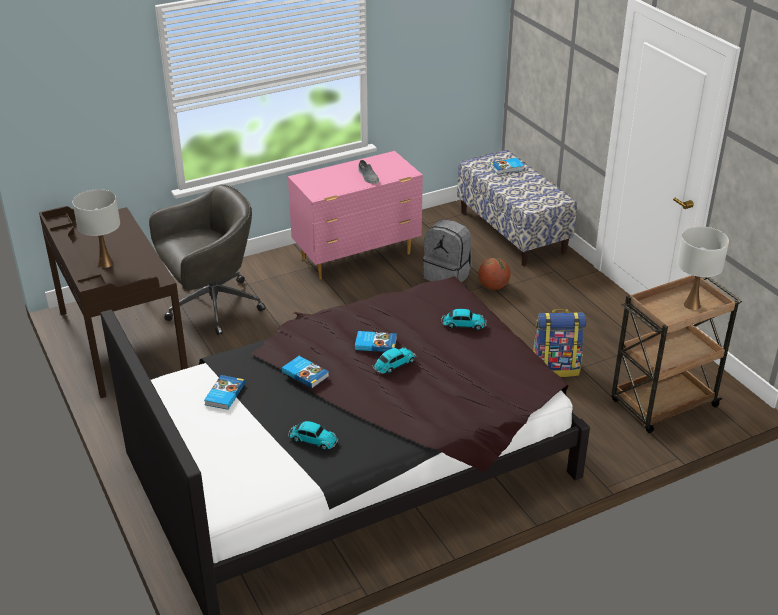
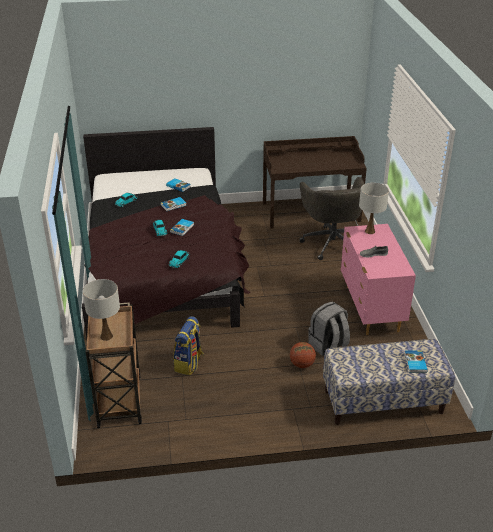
camera: 110 degrees right, 0 degrees up
(106, 263) = (303, 158): white table lamp -> white table lamp (370, 231)

